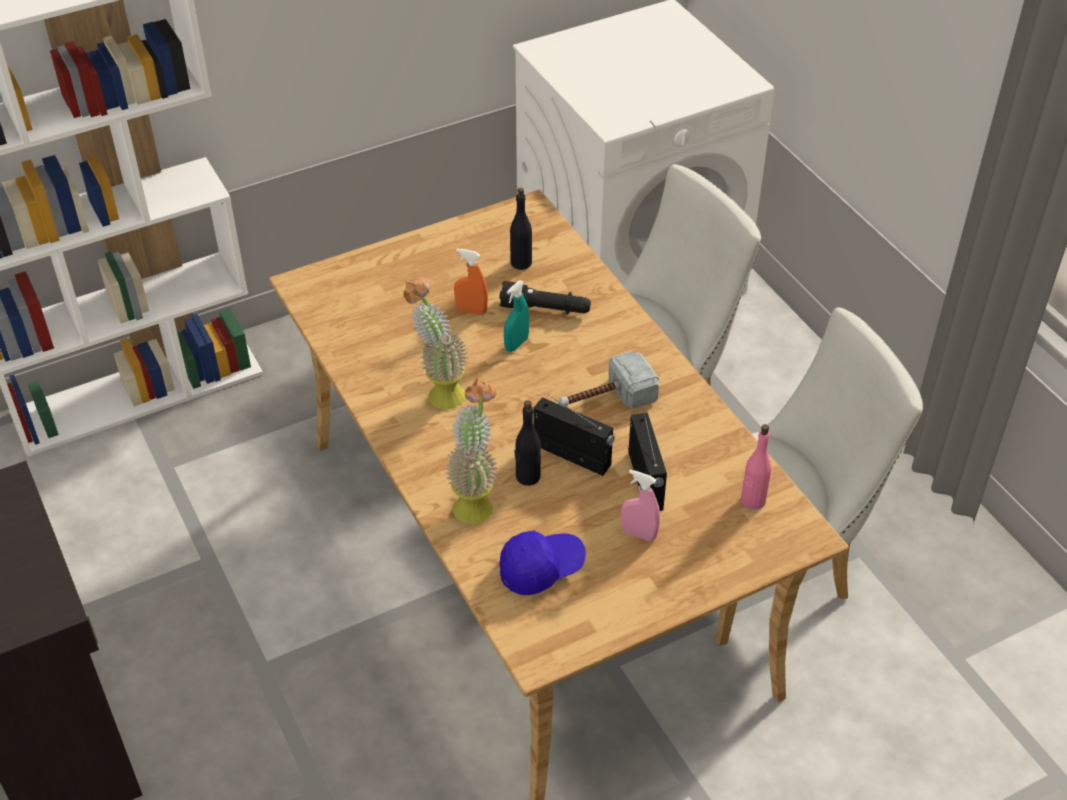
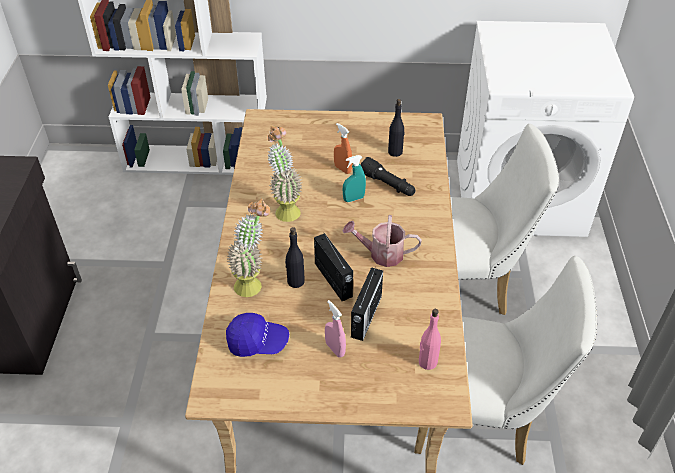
camera: 30 degrees right, 0 degrees up
(605, 399) = (381, 254): hammer -> watering can

